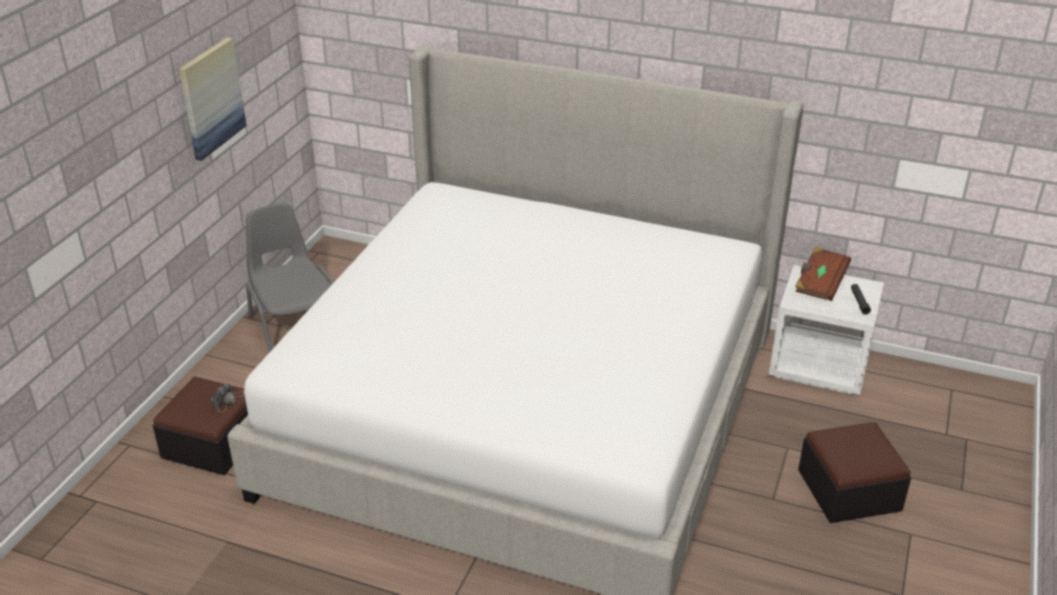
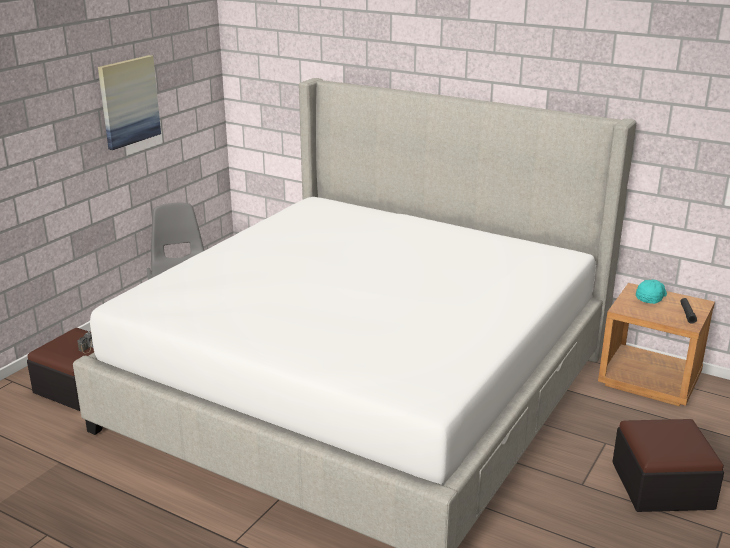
camera: 10 degrees right, 10 degrees down
(819, 284) = (650, 297): brown book -> turquoise cap
(819, 366) = (650, 381): white nightstand -> brown nightstand

